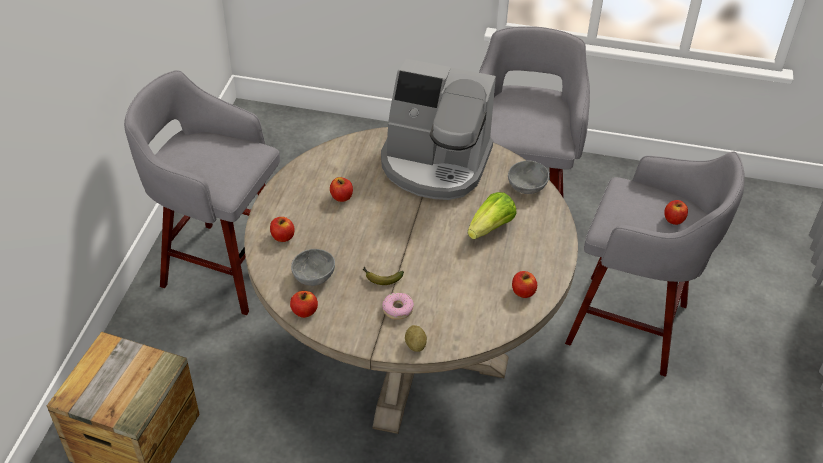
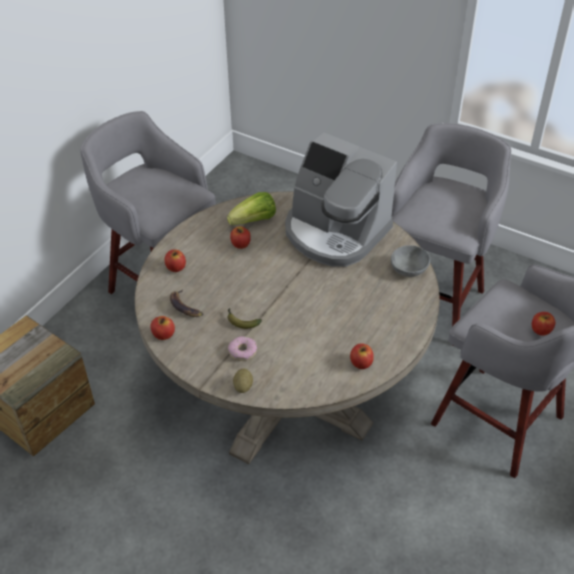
camera: 20 degrees right, 0 degrees up
(313, 276) = (184, 306): grey bowl -> banana
(491, 228) = (358, 299): lettuce -> lettuce (254, 221)

